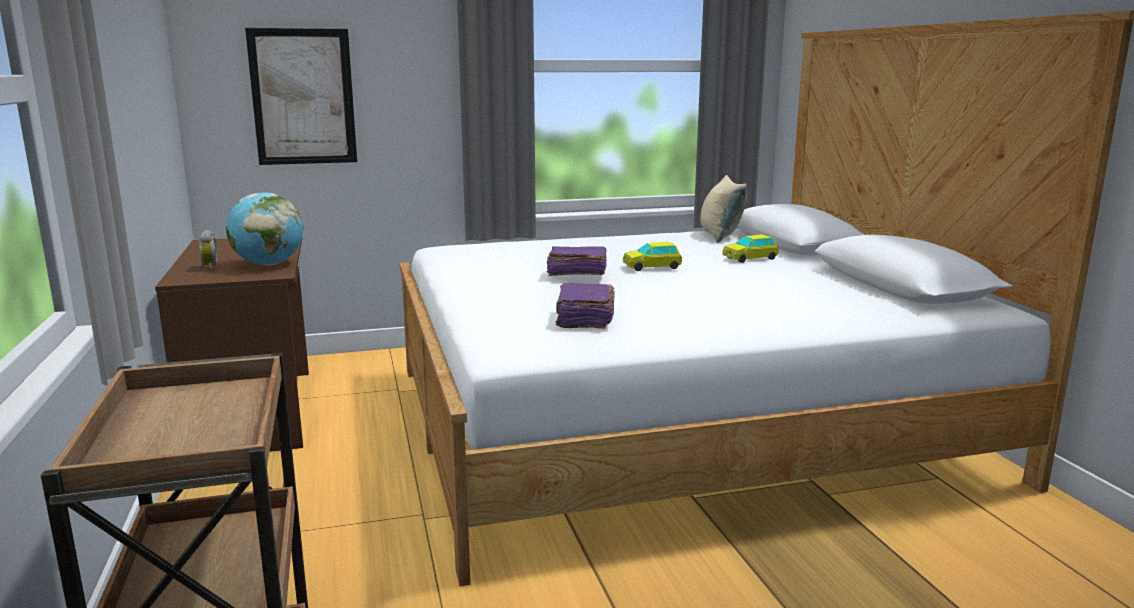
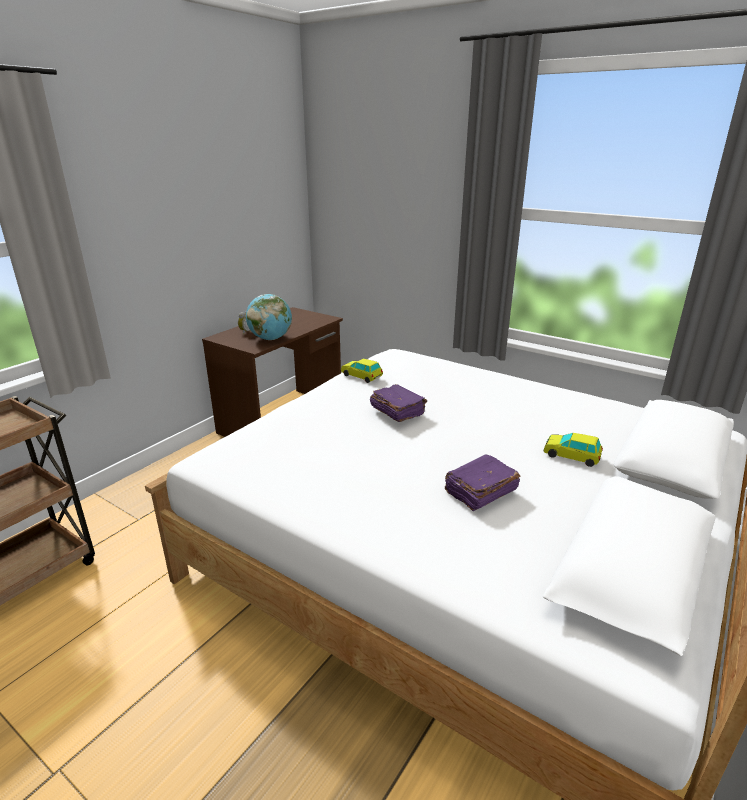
camera: 50 degrees right, 10 degrees up
(303, 97) = (370, 223): picture -> none
(584, 319) = (296, 456): purple book -> purple book (479, 492)
(651, 267) = (457, 429): toy car -> toy car (361, 376)
(720, 236) = (621, 417): beige pillow -> none

